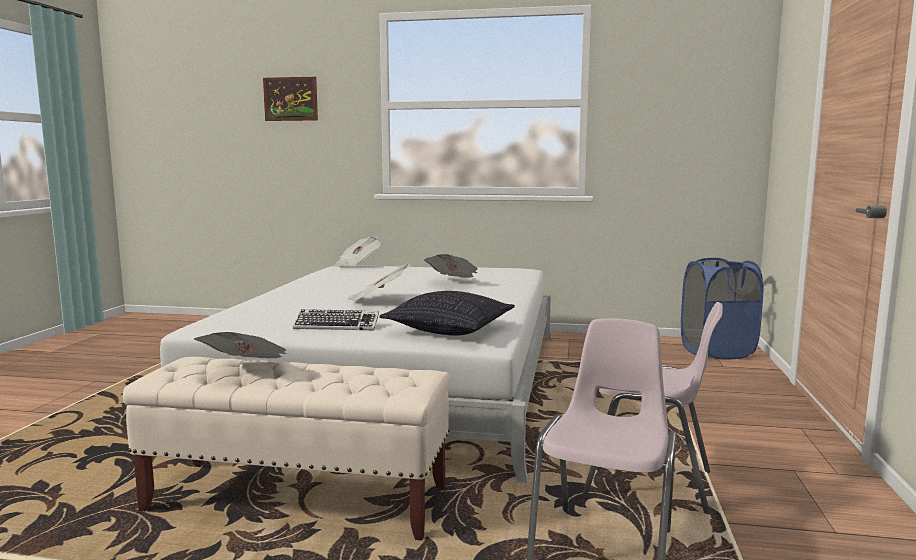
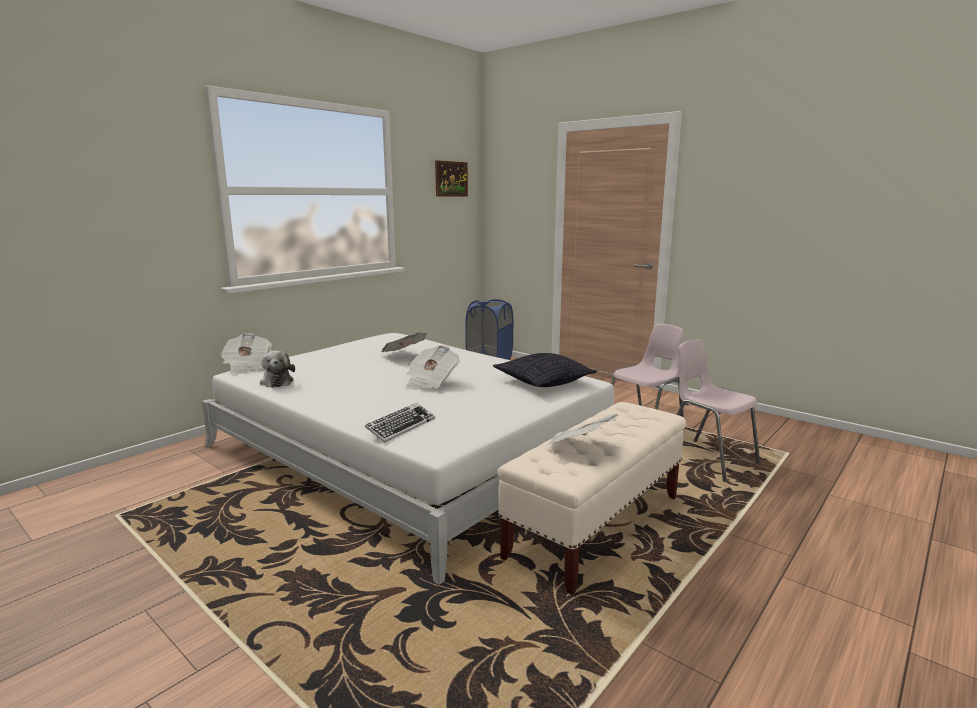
camera: 60 degrees left, 5 degrees up
(290, 99) = (94, 179): picture -> picture (451, 179)
(329, 275) = (277, 381): none -> plush toy
(337, 326) = (492, 405): keyboard -> keyboard (401, 426)

